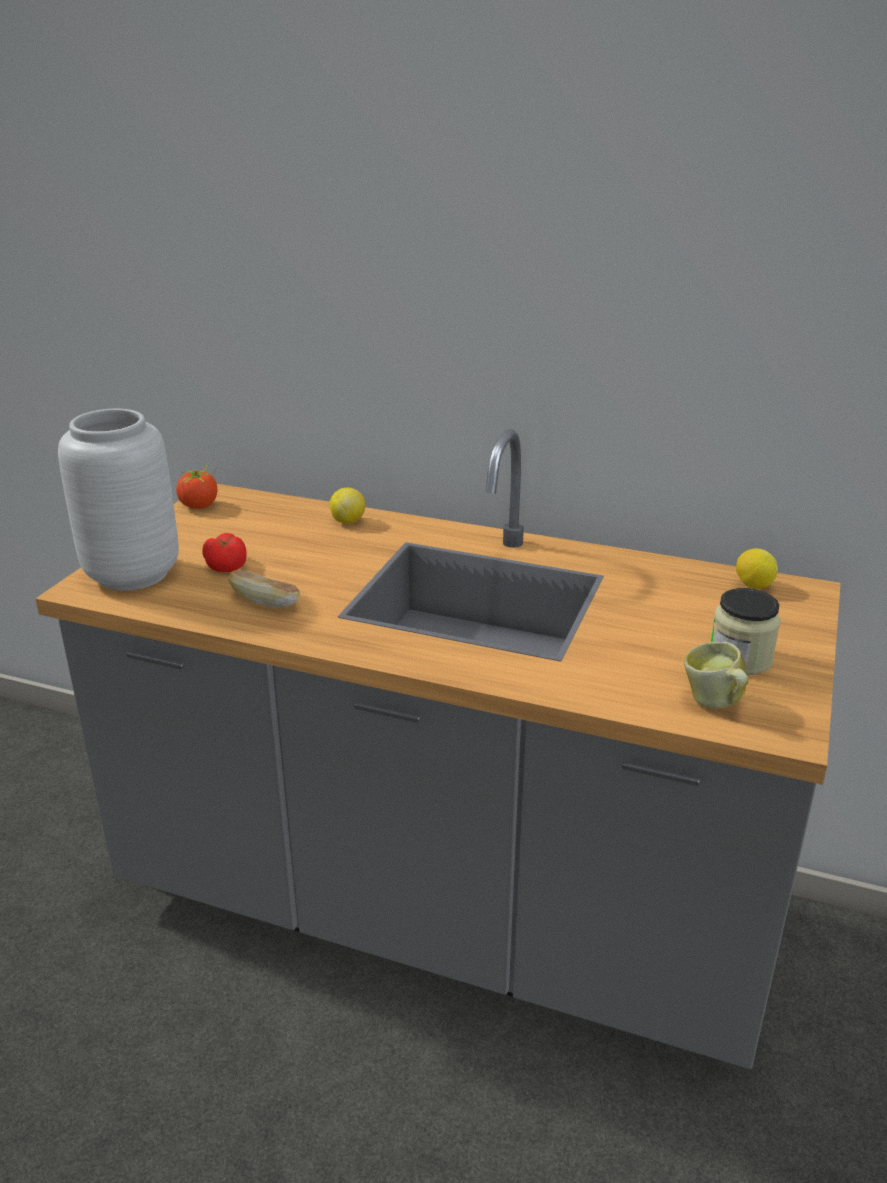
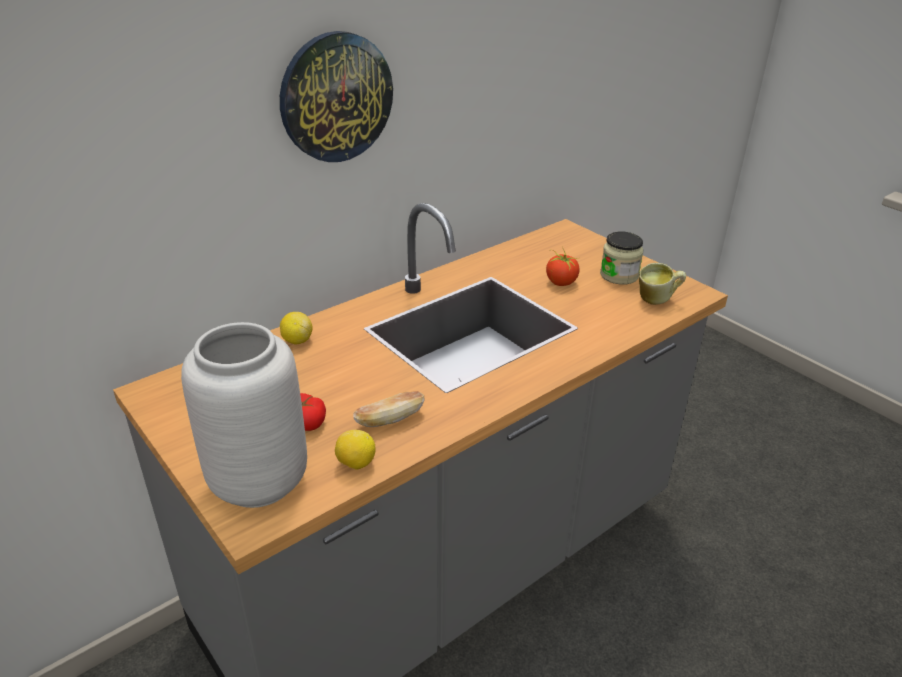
camera: 60 degrees left, 5 degrees up
(199, 505) = (163, 406): tomato -> tomato (561, 282)
(464, 276) = (336, 97): none -> wall clock
(753, 585) = (547, 240): lemon -> lemon (355, 463)

